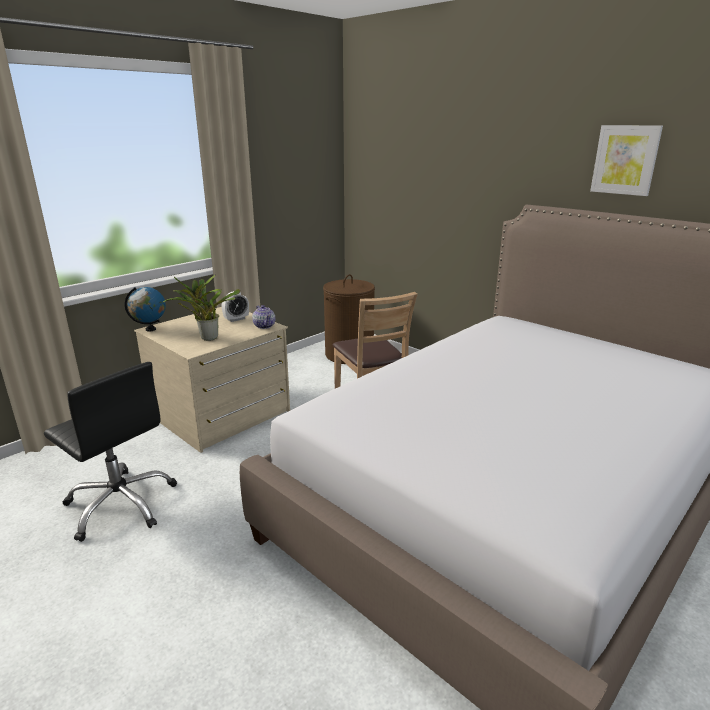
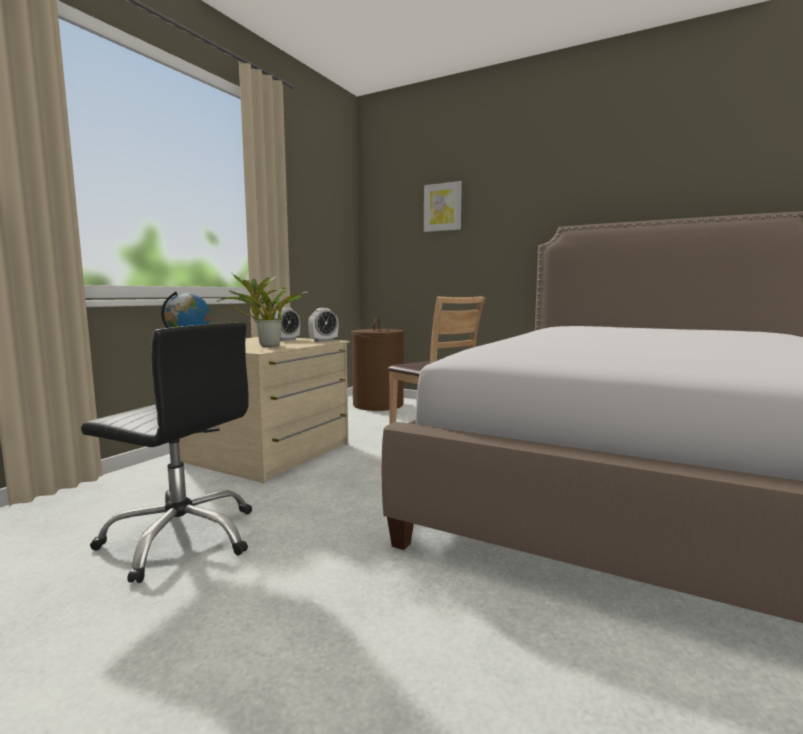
camera: 15 degrees left, 15 degrees down
(264, 326) = (323, 341): teapot -> alarm clock
(625, 160) = (645, 178): picture -> picture (442, 207)

